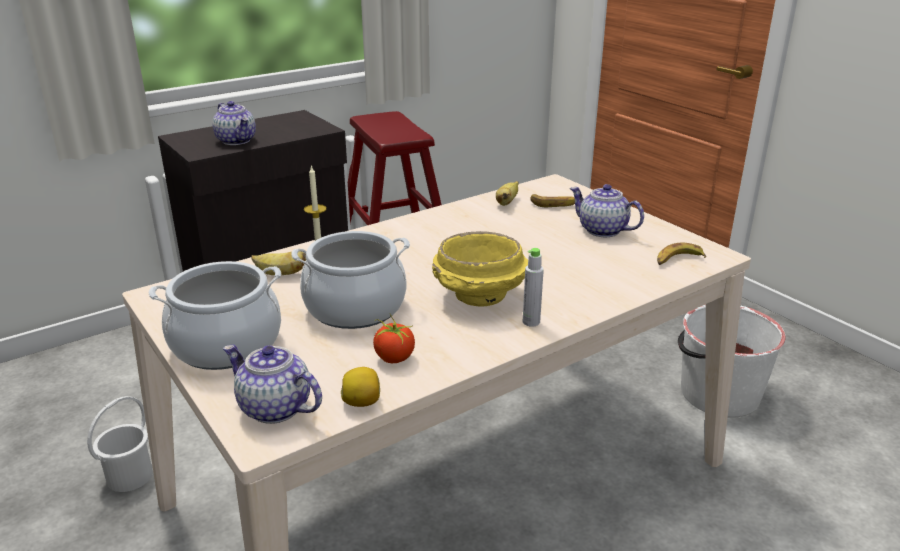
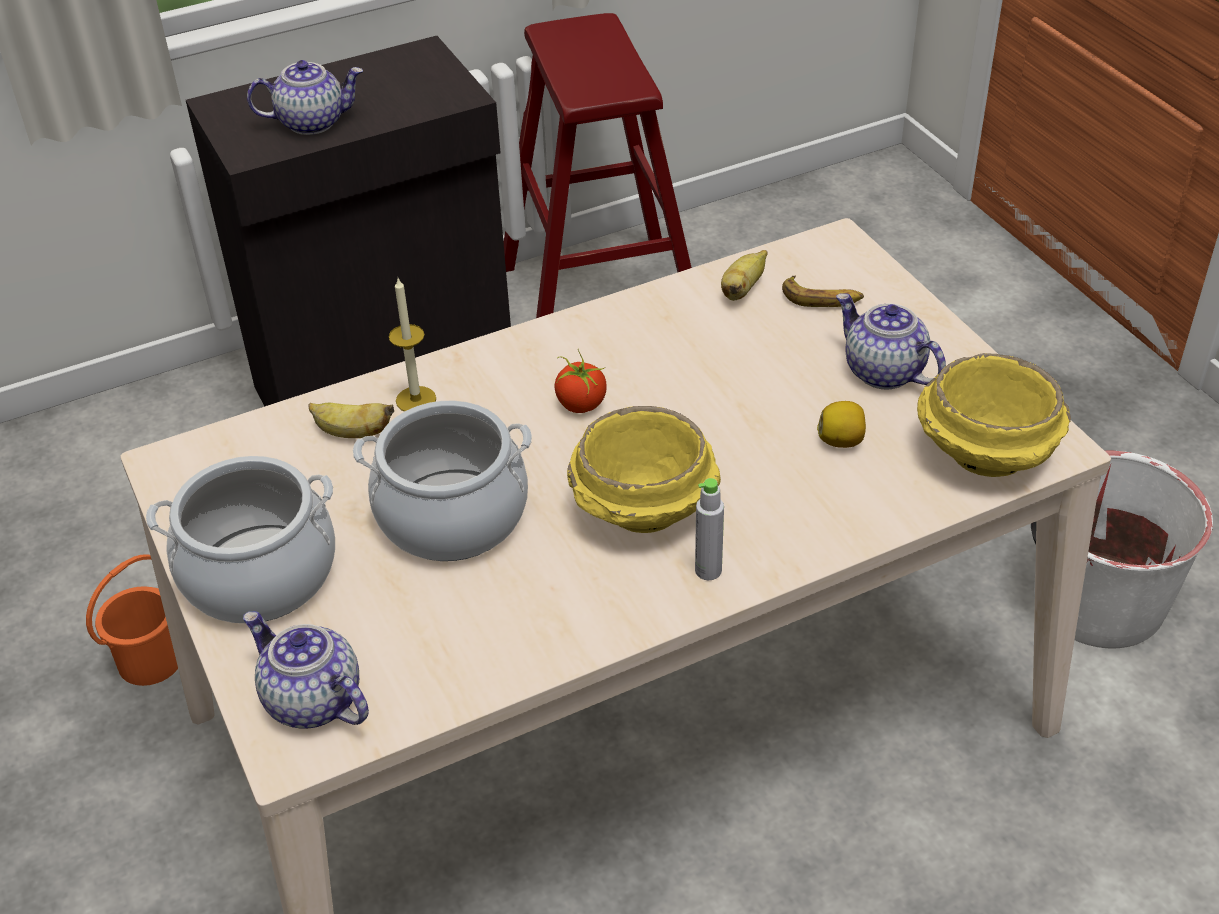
camera: 10 degrees right, 15 degrees up
(129, 476) = (149, 660): white bucket -> orange bucket
(237, 140) = (312, 122): teapot -> teapot turned 75 degrees counterclockwise
(362, 402) = (431, 703): lemon -> lemon (841, 441)
(394, 358) = (490, 624): tomato -> tomato (581, 404)
(677, 260) = (985, 454): banana -> yellow bowl

